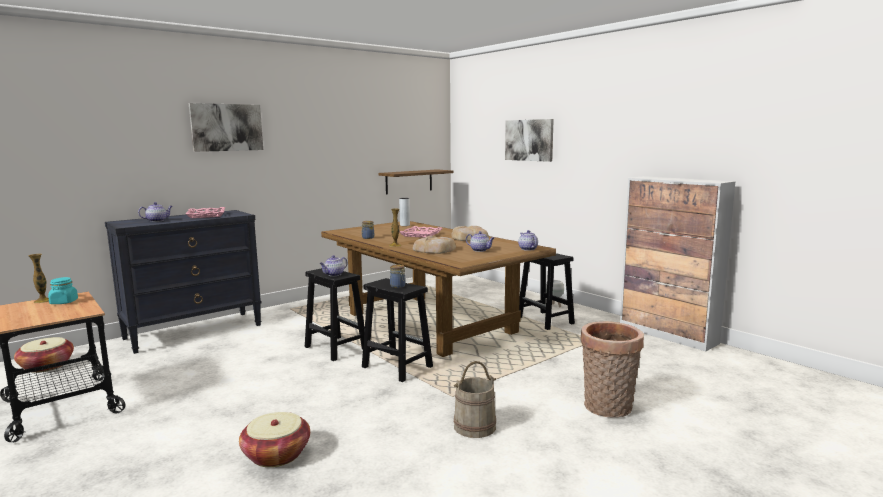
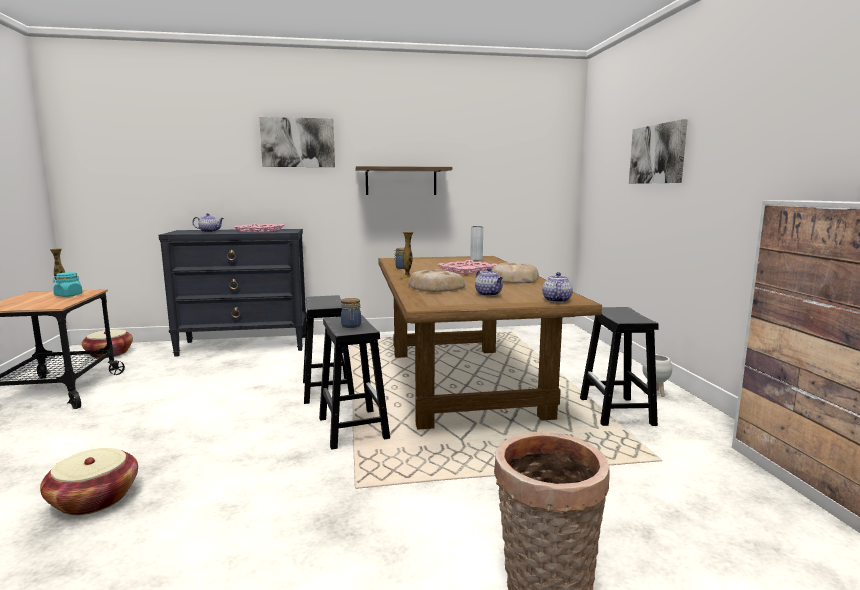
camera: 30 degrees right, 0 degrees up
(334, 274) = (321, 303): teapot -> none
(409, 181) = (517, 211): shelf -> shelf (401, 181)
(474, 427) = (320, 545): beige bucket -> none

